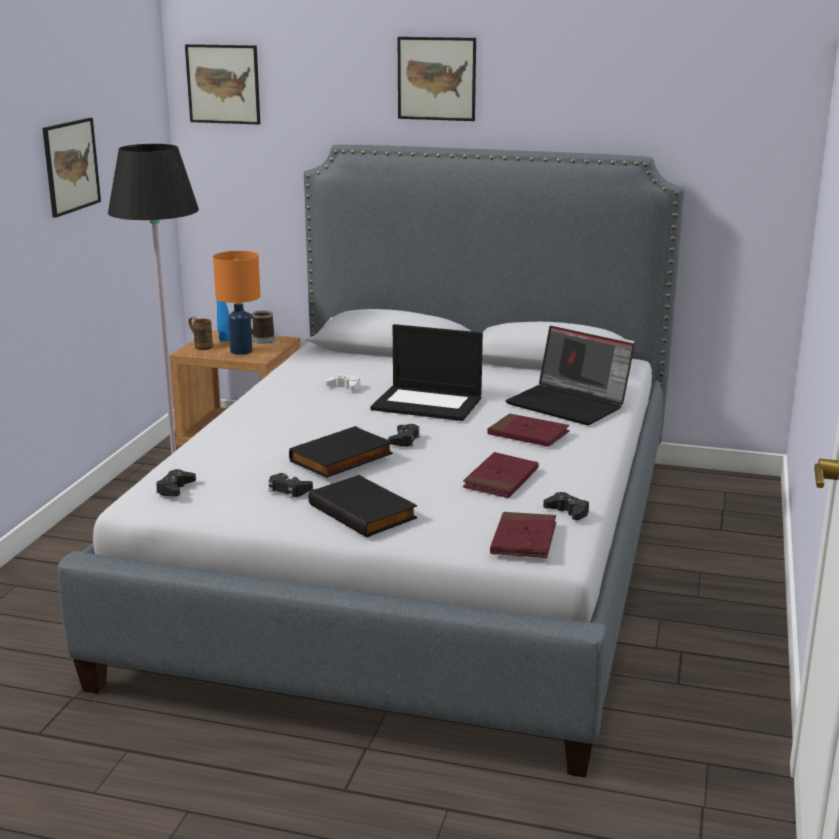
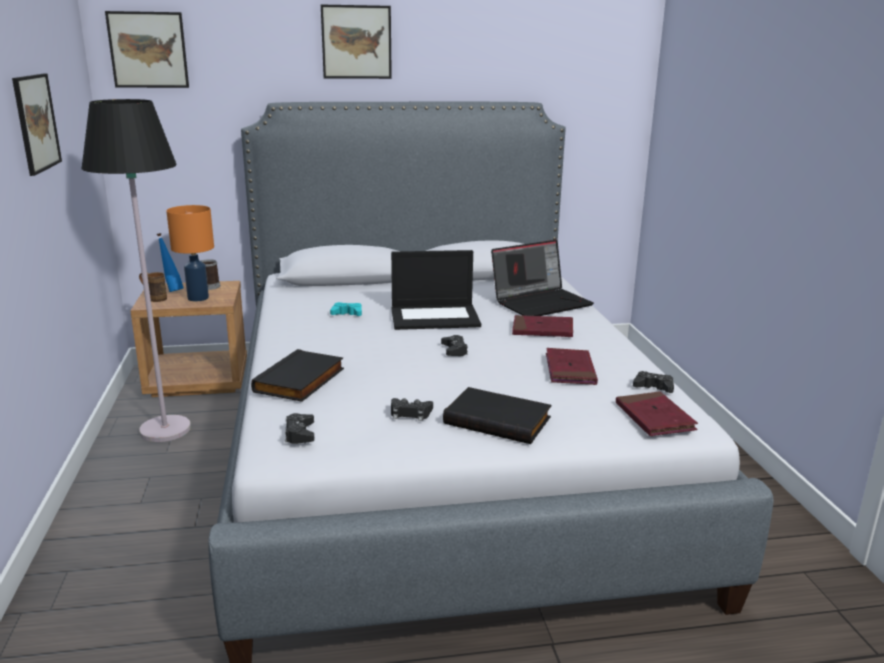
camera: 25 degrees left, 0 degrees up
(342, 458) = (425, 375): black book -> black book (301, 381)
(344, 387) = (347, 314): white game controller -> turquoise game controller
(569, 404) = (541, 302): laptop -> laptop turned 45 degrees counterclockwise

